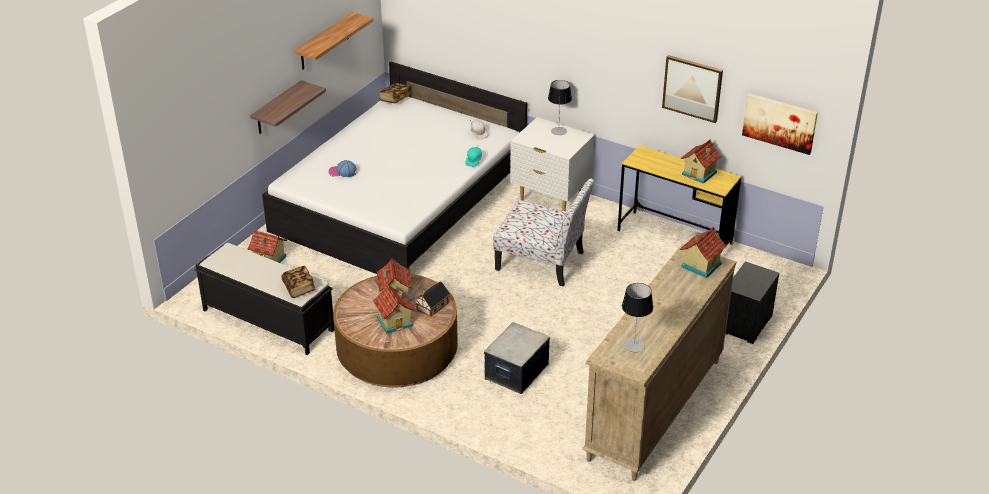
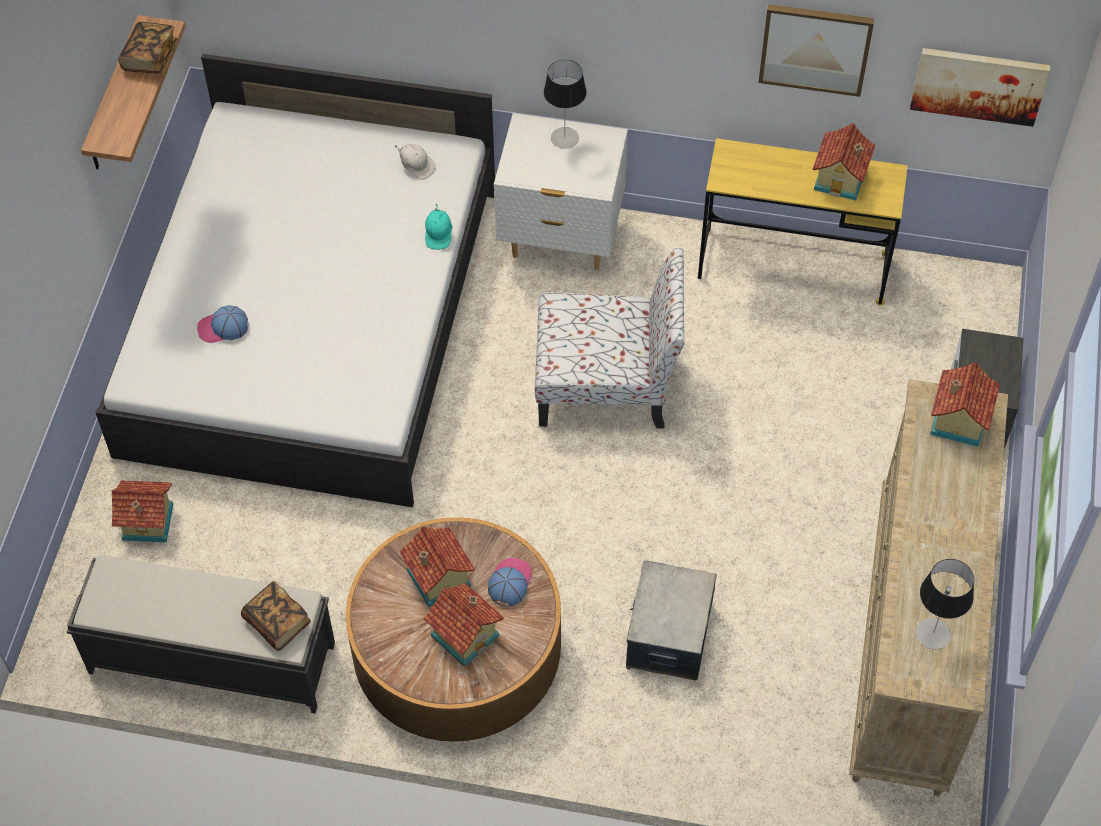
camera: 20 degrees left, 20 degrees up
(277, 108) = (79, 260): shelf -> none
(394, 99) = (230, 121): book -> book (150, 58)
(431, 307) = (509, 582): toy house -> cap

